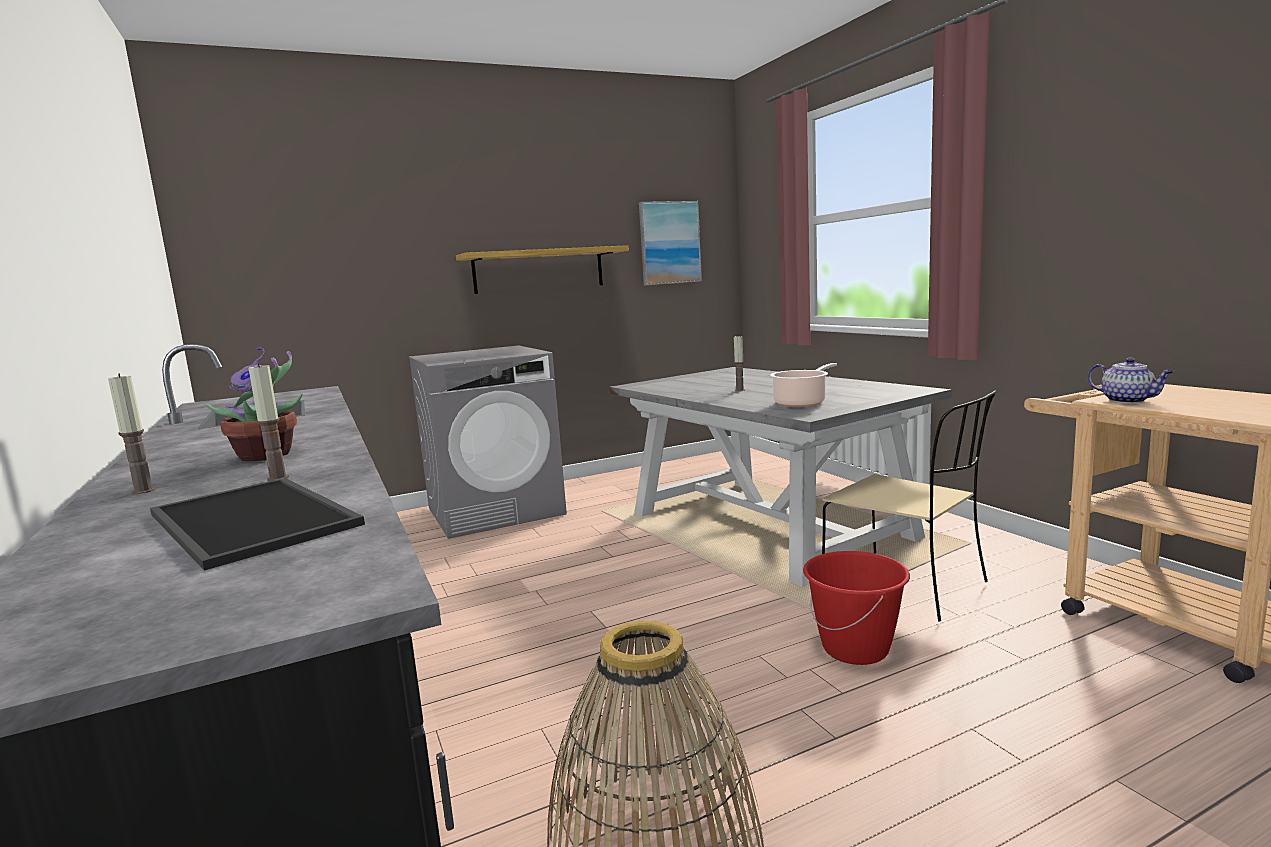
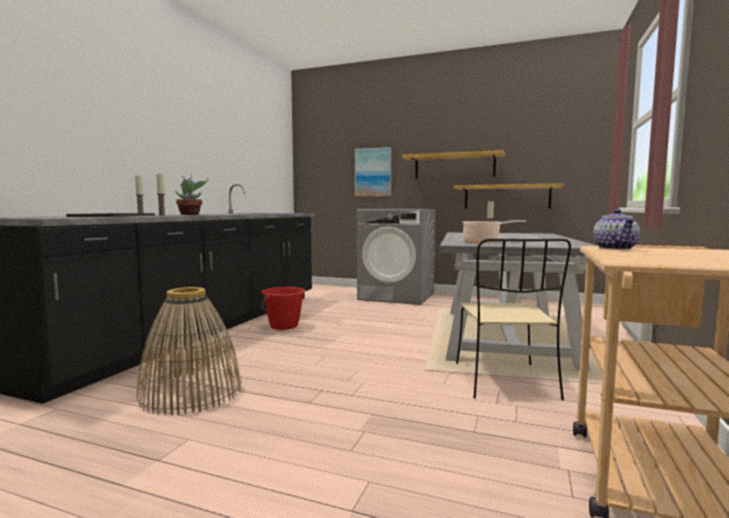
camera: 45 degrees right, 5 degrees down
(621, 316) = (506, 197): none -> shelf
(669, 243) = (550, 149): picture -> picture (373, 172)
(856, 649) = (401, 387): red bucket -> red bucket (284, 326)

